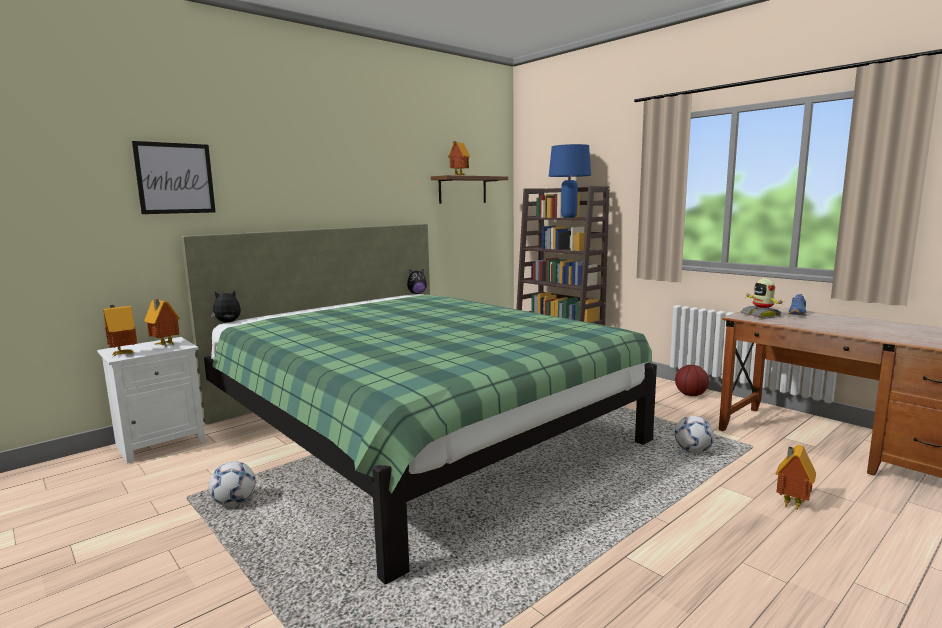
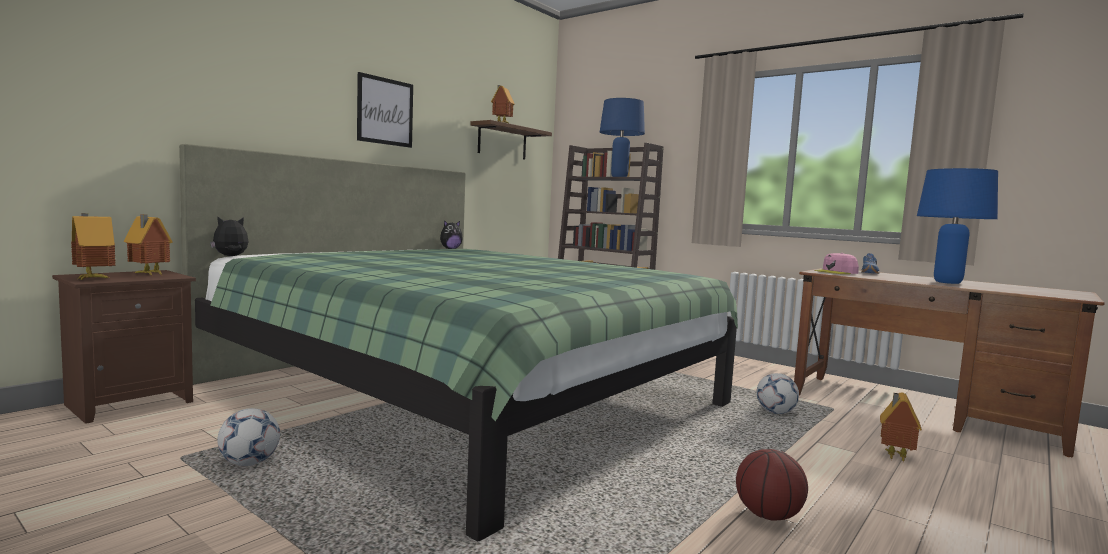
camera: 10 degrees left, 5 degrees down
(161, 442) = (131, 402): white nightstand -> brown nightstand
(175, 178) = (179, 73): picture -> picture (385, 111)
(691, 395) = (751, 366): basketball -> basketball (769, 516)
(761, 315) = (836, 272): toy robot -> pink cap
(869, 329) = (948, 282): none -> blue table lamp

